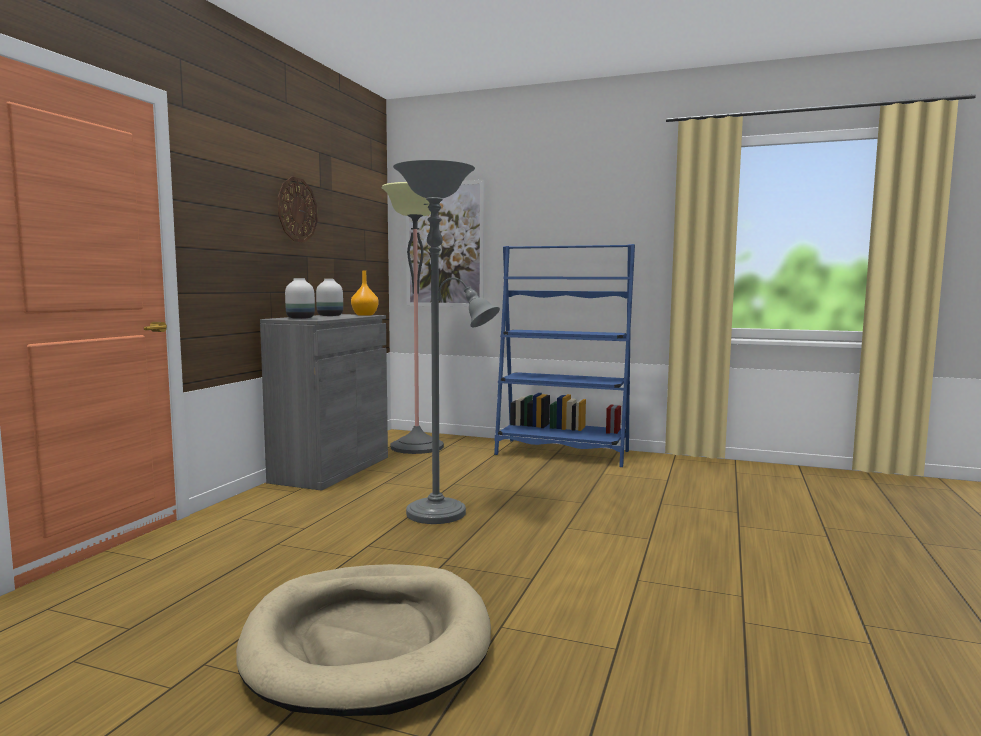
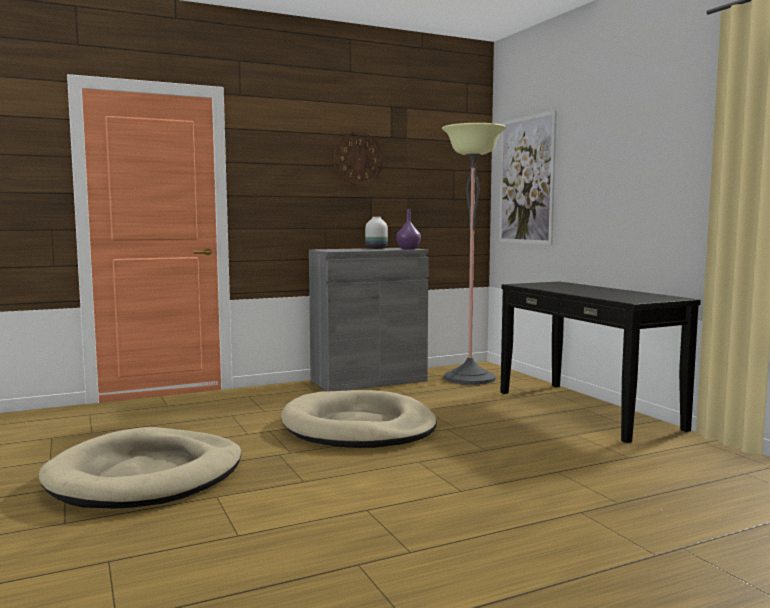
camera: 45 degrees right, 0 degrees up
(301, 318) = (335, 249): white vase -> none
(364, 315) = (408, 249): orange vase -> purple vase
(443, 515) = (358, 427): grey floor lamp -> beige dog bed
(562, 453) = (587, 410): blue bookcase -> black console table

